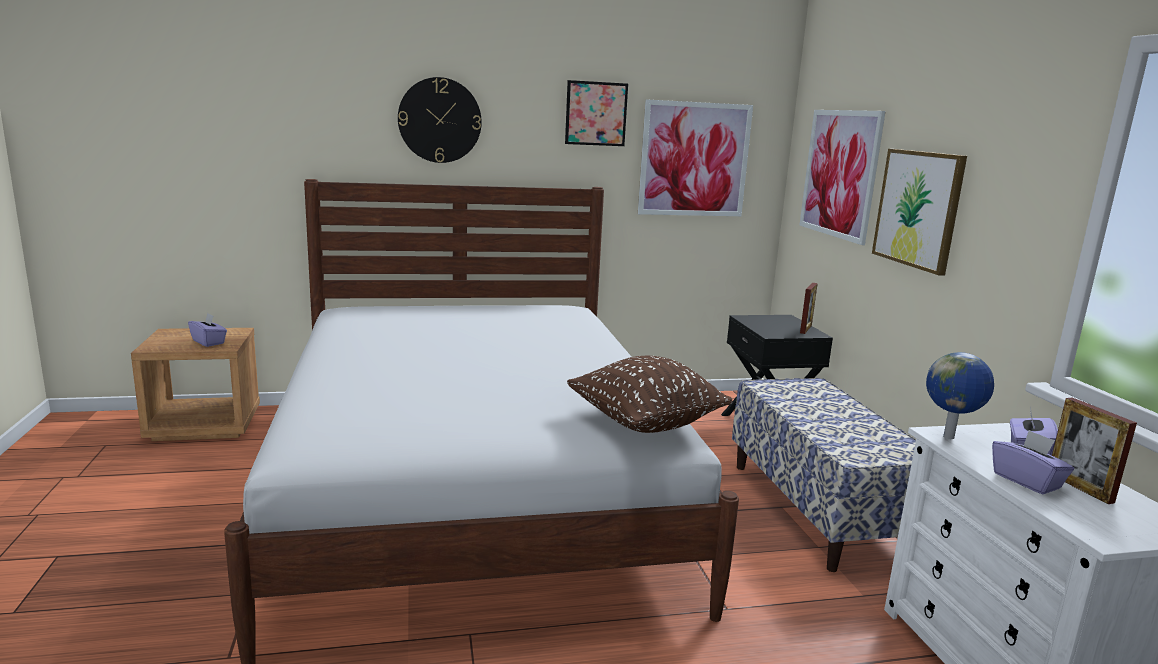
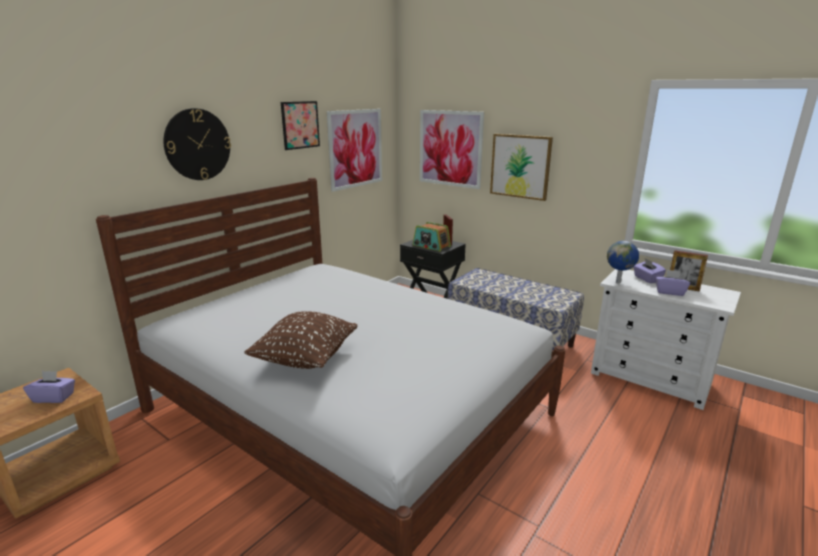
camera: 40 degrees left, 5 degrees up
(645, 423) = (507, 326): brown pillow -> brown pillow (305, 359)
(769, 327) = (431, 246): none -> radio

